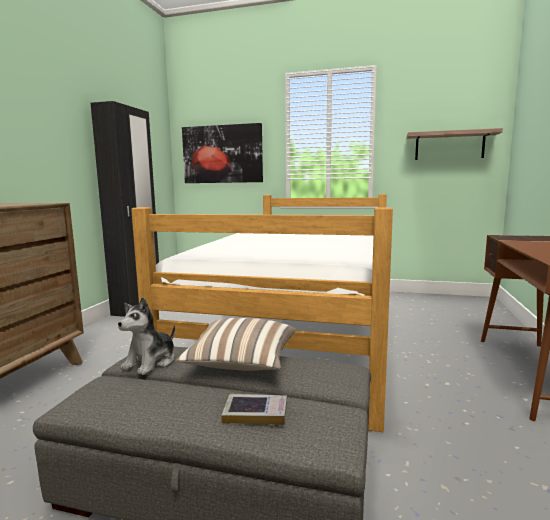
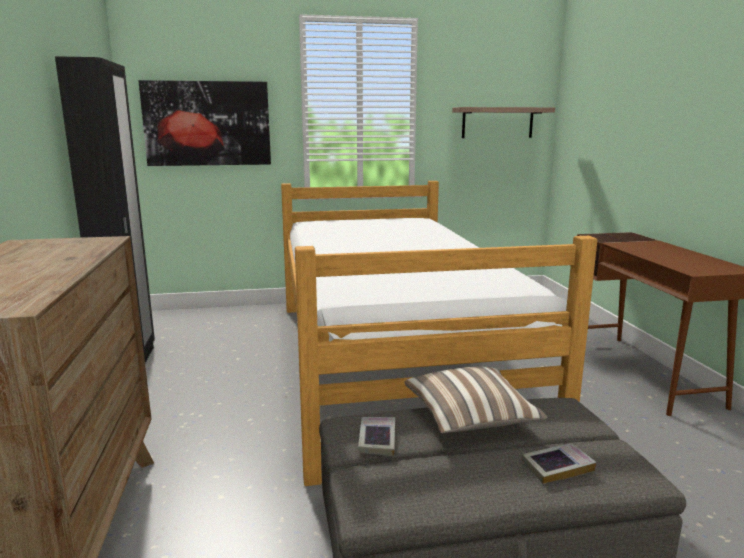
camera: 25 degrees left, 5 degrees up
(151, 362) = (377, 440): plush toy -> book

